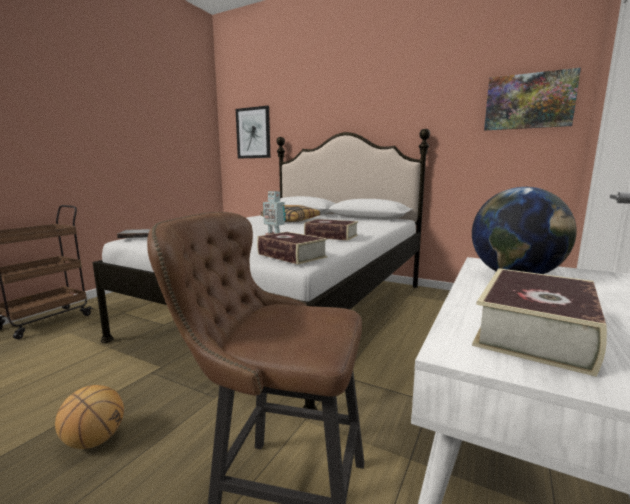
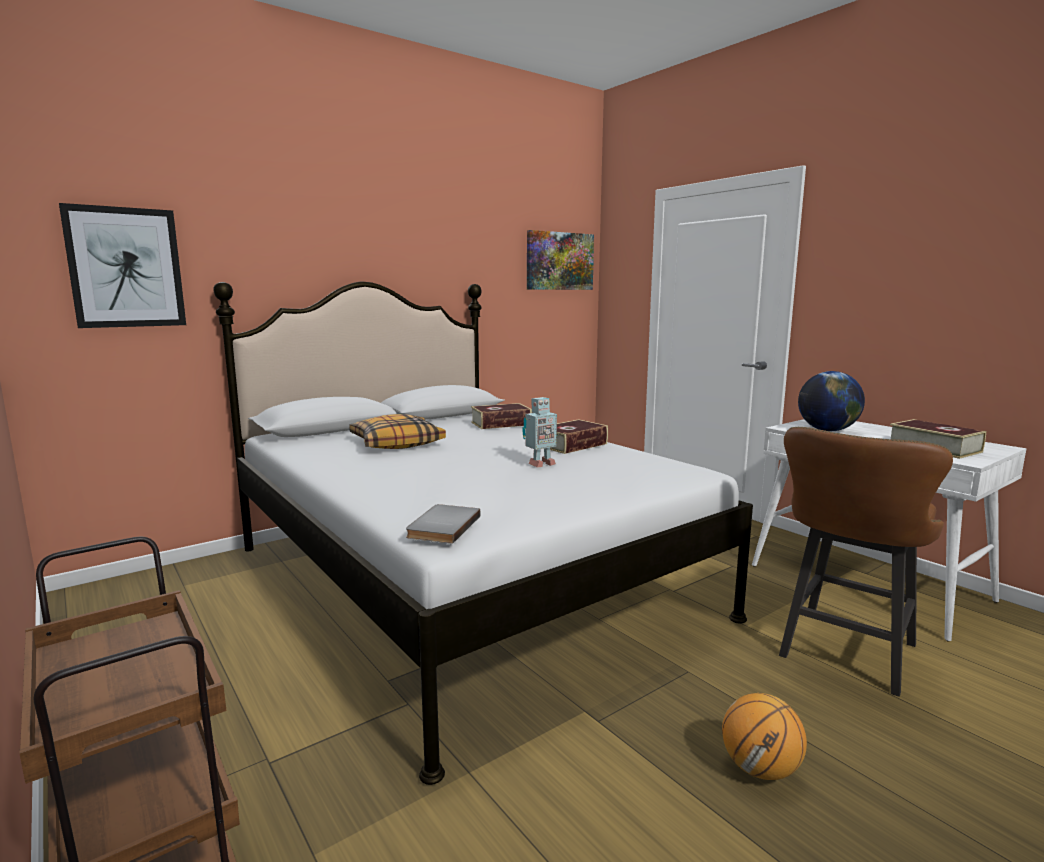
camera: 65 degrees left, 0 degrees up
(291, 255) = (675, 470): book -> book (501, 423)

